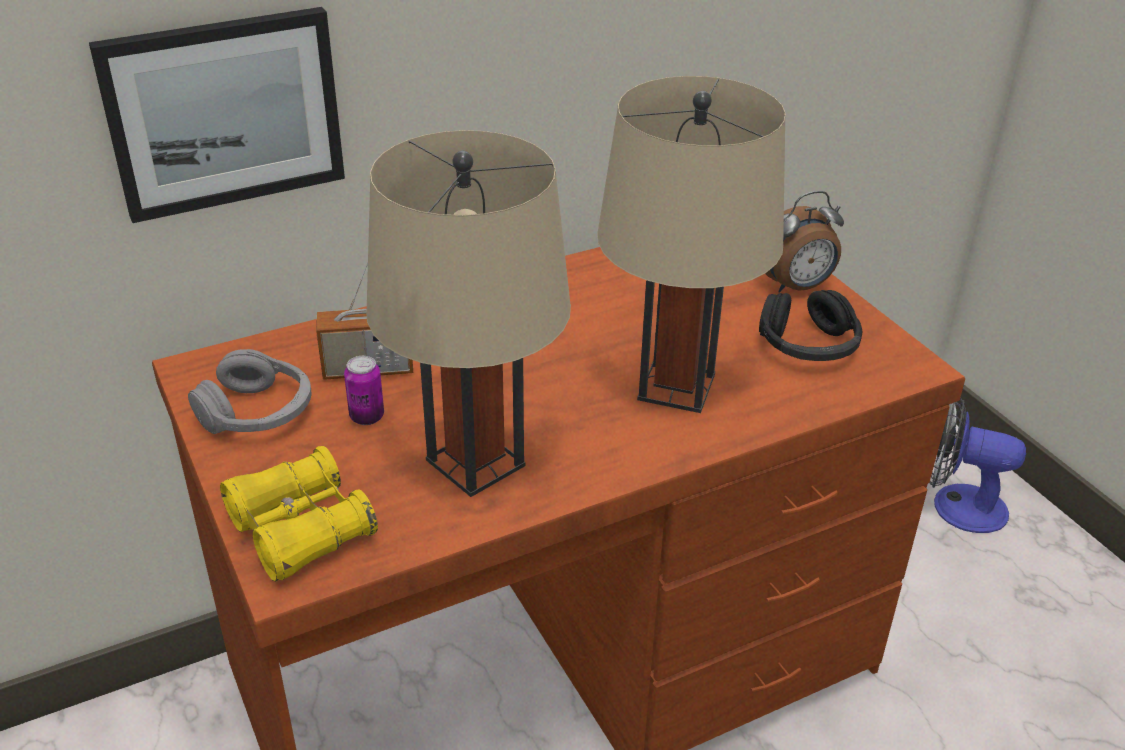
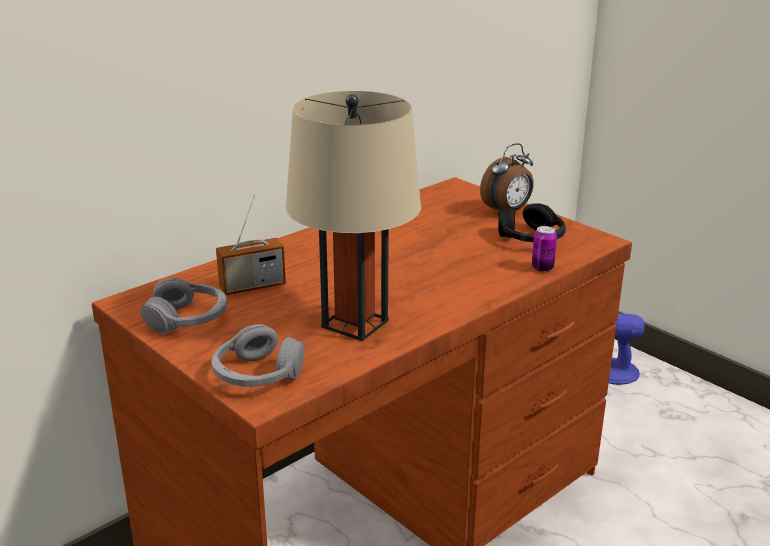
camera: 15 degrees left, 10 degrees down
(224, 112) = (140, 115): picture -> none
(300, 530) = (257, 374): yellow binoculars -> grey headphones
(367, 417) = (267, 311): can -> can (542, 268)
(676, 387) = (462, 269): beige table lamp -> none

